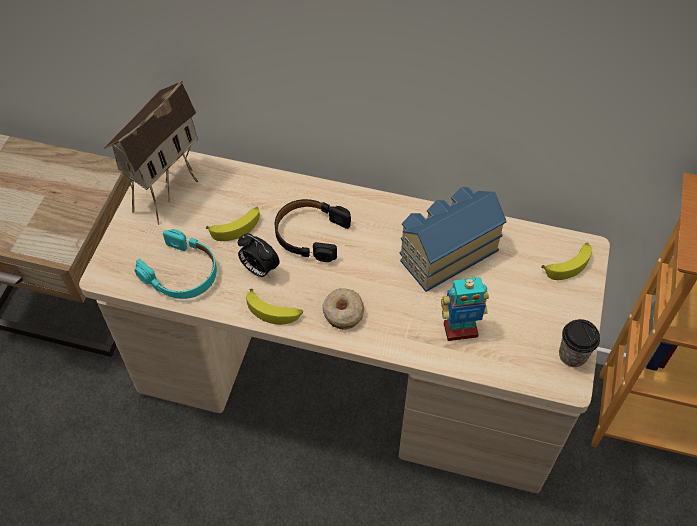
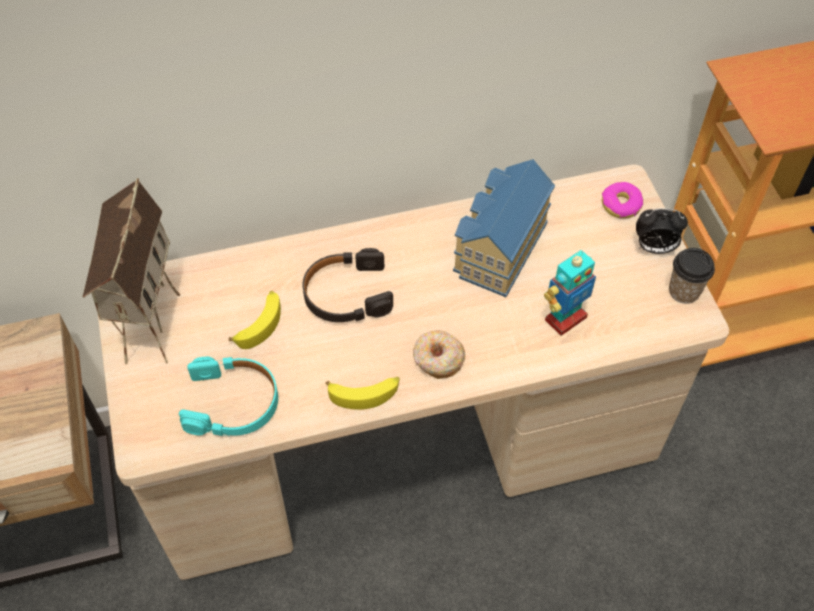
camera: 30 degrees left, 0 degrees up
(259, 269) = (317, 357): alarm clock -> alarm clock (654, 248)
(568, 264) = (620, 205): banana -> donut

